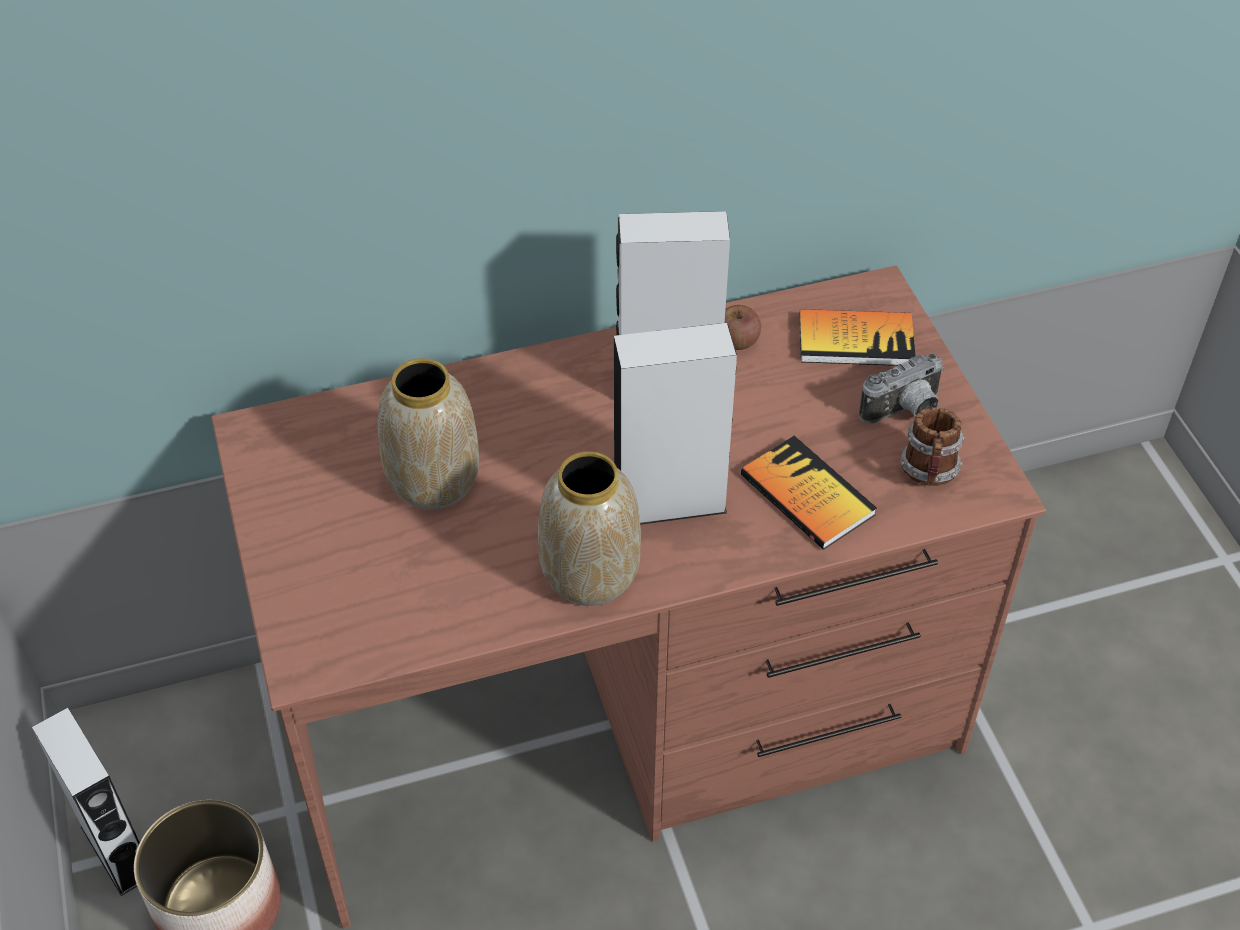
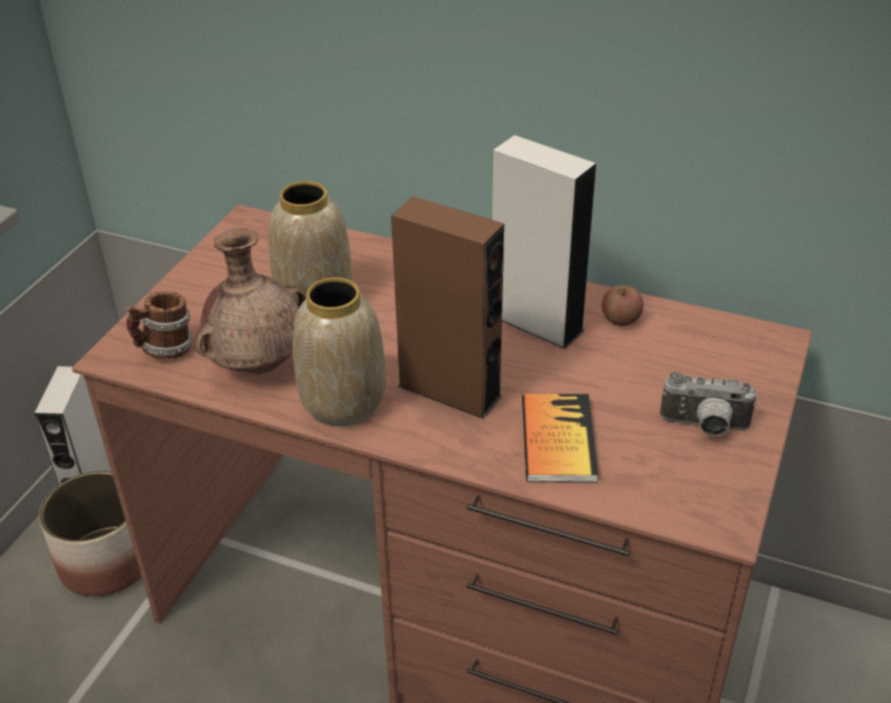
camera: 40 degrees right, 10 degrees down
(464, 584) = (259, 365): none -> brown vase
(669, 503) = (449, 391): grey speaker -> brown speaker
(856, 340) = (718, 362): book -> none
(929, 473) = (677, 479): mug -> mug (165, 350)

